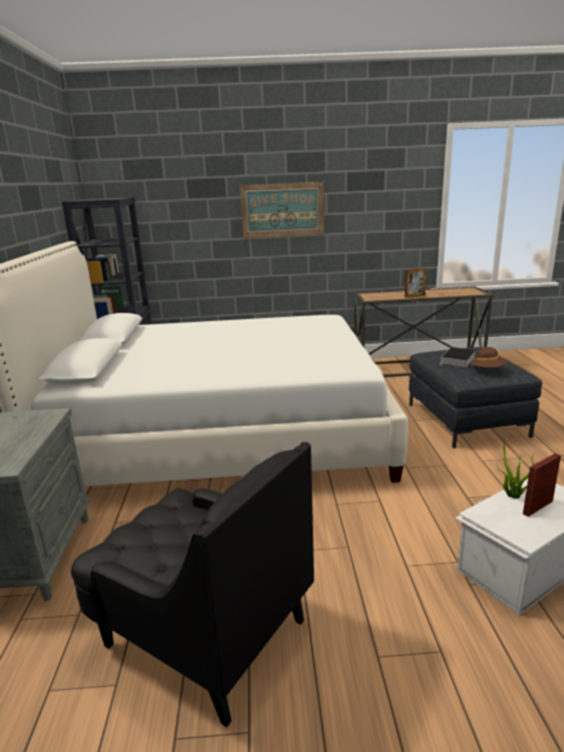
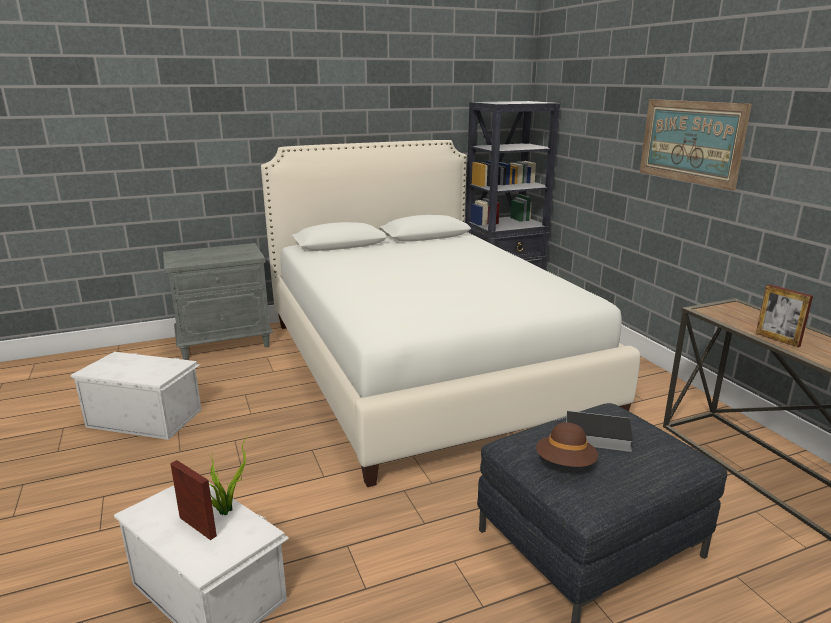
camera: 70 degrees right, 0 degrees up
(203, 632) = (145, 417): black armchair -> white storage box

